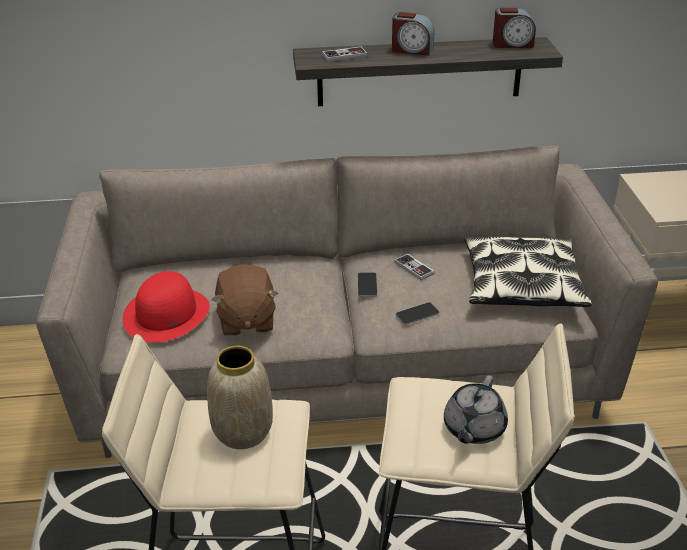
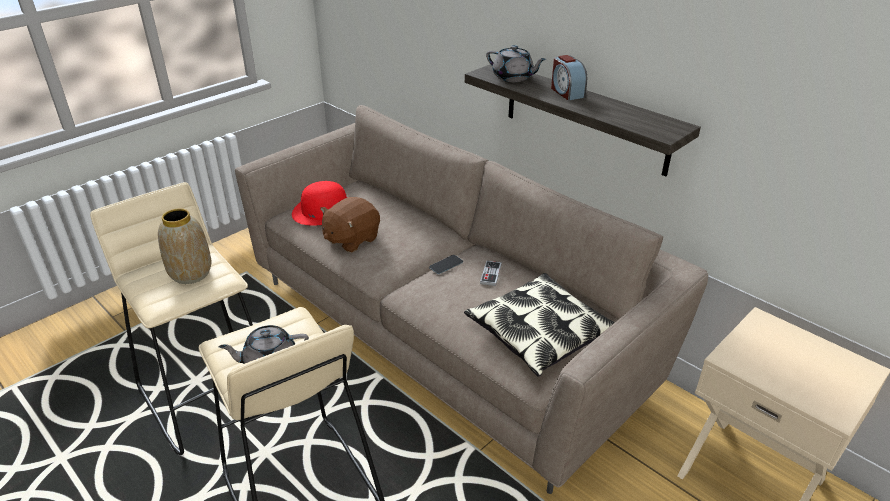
camera: 50 degrees right, 0 degrees up
(344, 56) = (513, 77): game controller -> grey teapot
(417, 314) = (438, 300): phone -> none
(512, 44) = (653, 119): alarm clock -> none

